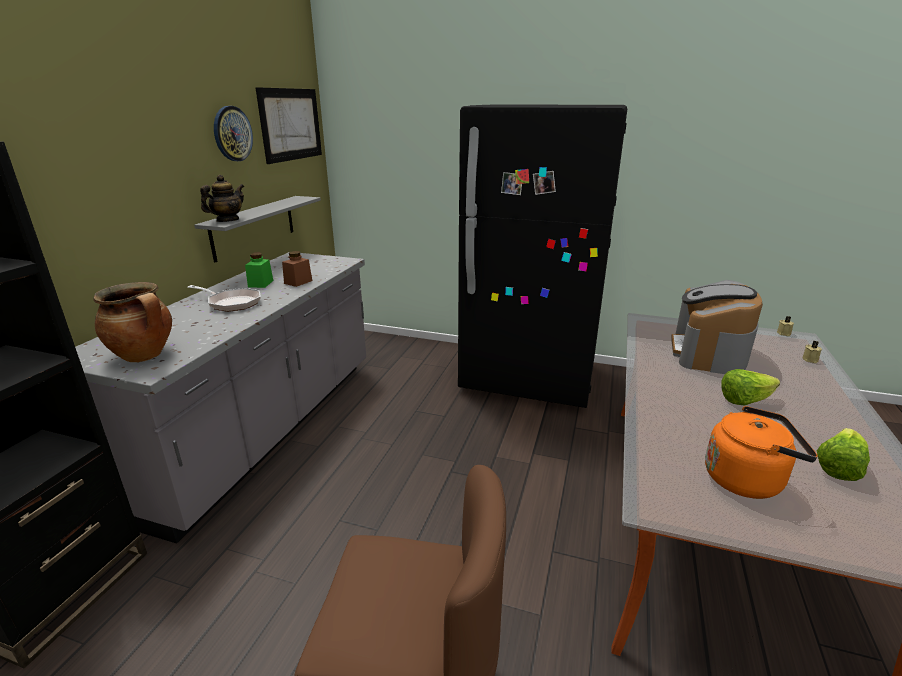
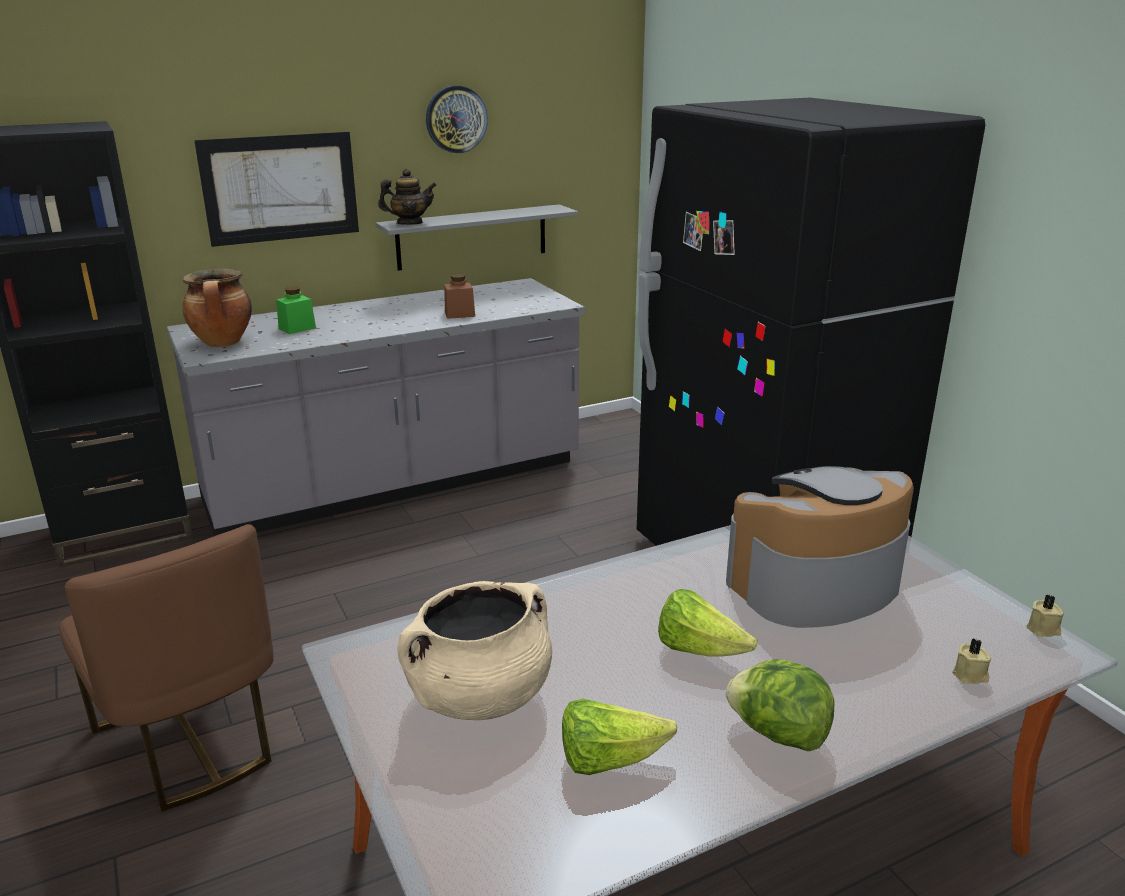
camera: 45 degrees right, 0 degrees up
(231, 303) = (364, 318): frying pan -> none
(260, 284) = (426, 306): green jar -> green jar (297, 328)
(291, 124) = (569, 107): picture -> picture (280, 188)
(747, 479) = (479, 696): orange kettle -> beige cooking pot
(835, 416) = (778, 734): none -> lettuce

